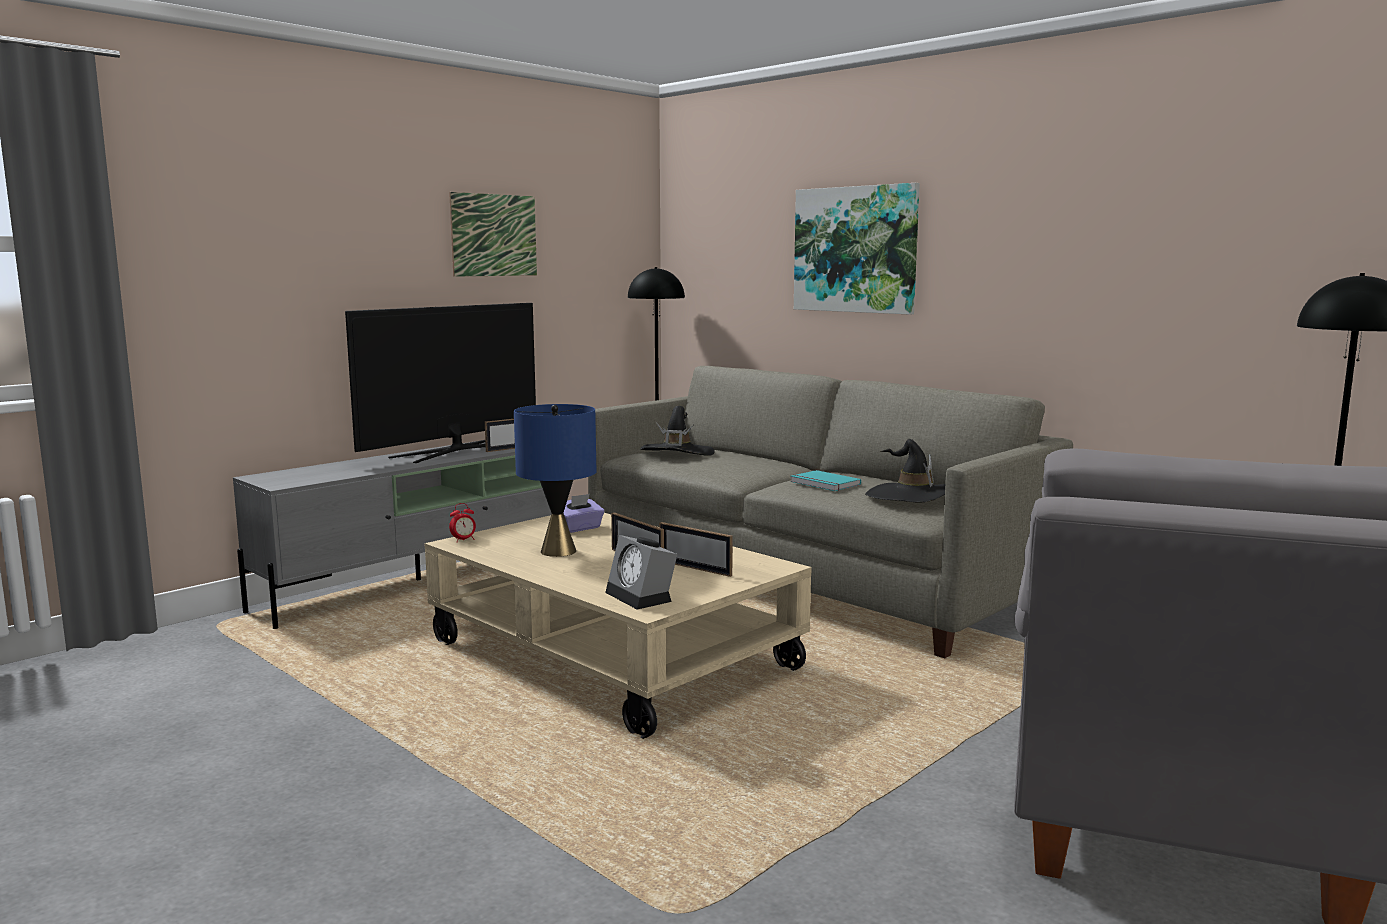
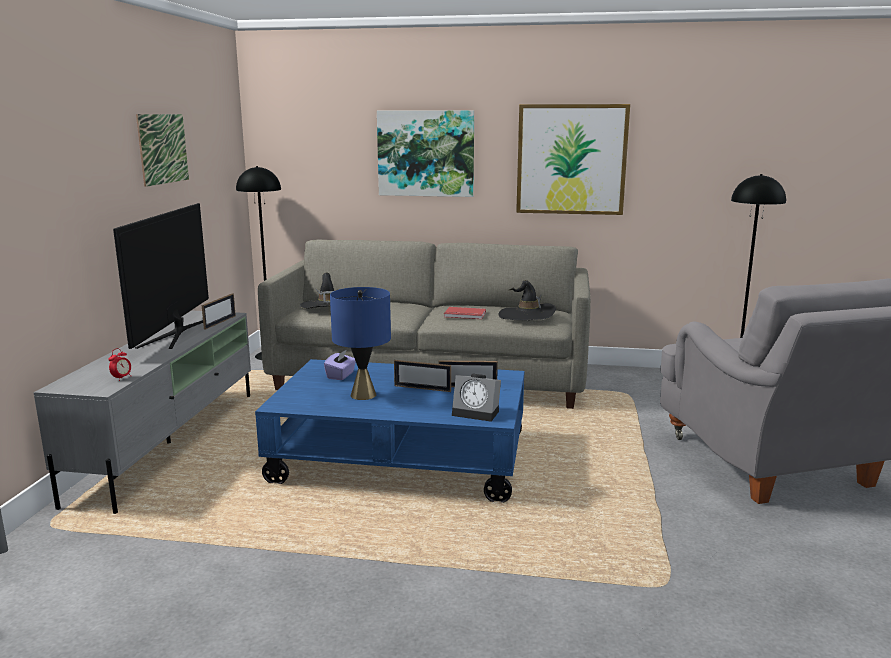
camera: 35 degrees left, 5 degrees up
(463, 540) = (280, 402): alarm clock -> alarm clock (121, 378)
(613, 655) = (401, 458): beige coffee table -> blue coffee table
(824, 484) = (465, 315): turquoise book -> red book
(1059, 256) = (571, 159): none -> picture

